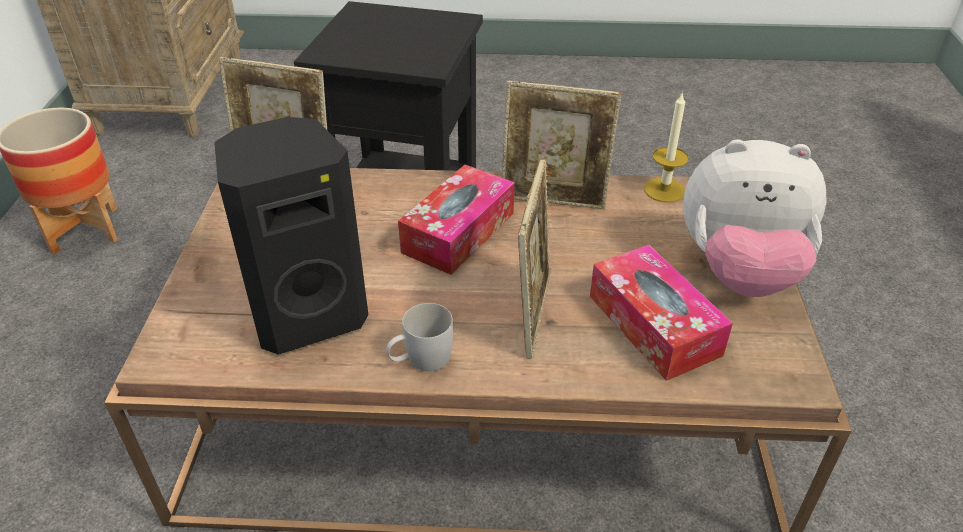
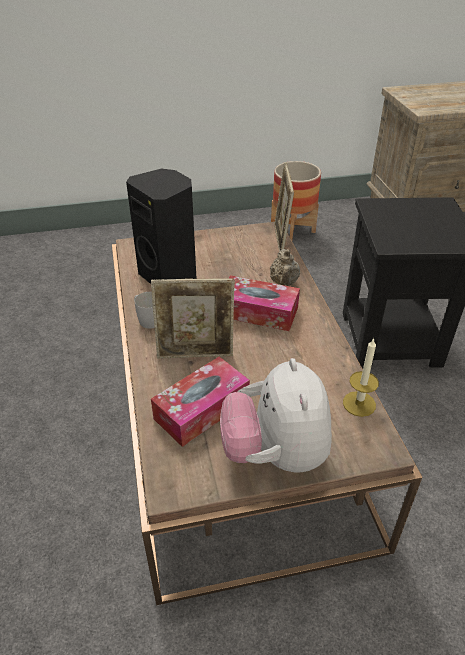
camera: 75 degrees right, 0 degrees up
(401, 195) = (284, 283): none -> beige teapot
(554, 200) = (313, 347): picture frame -> none

